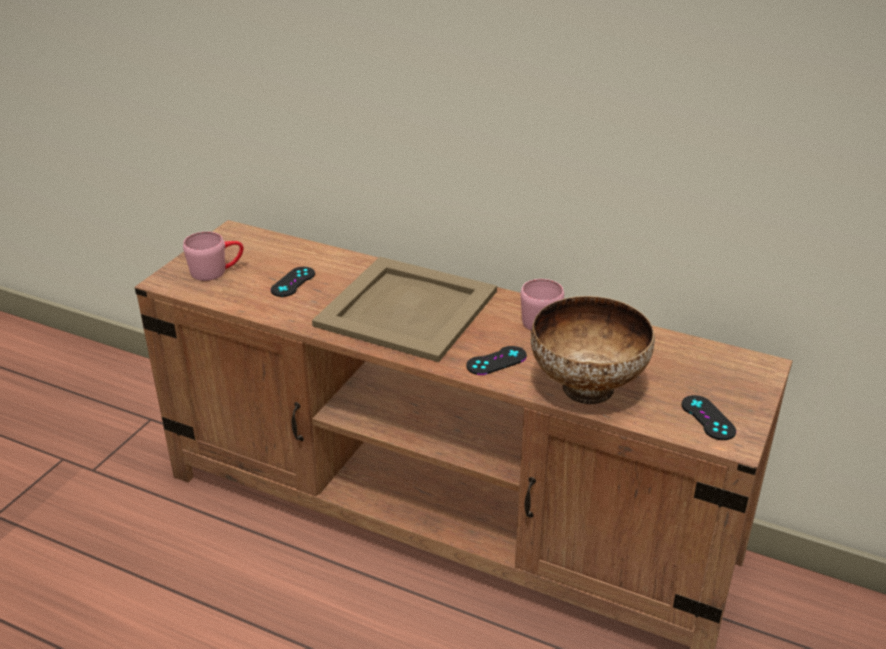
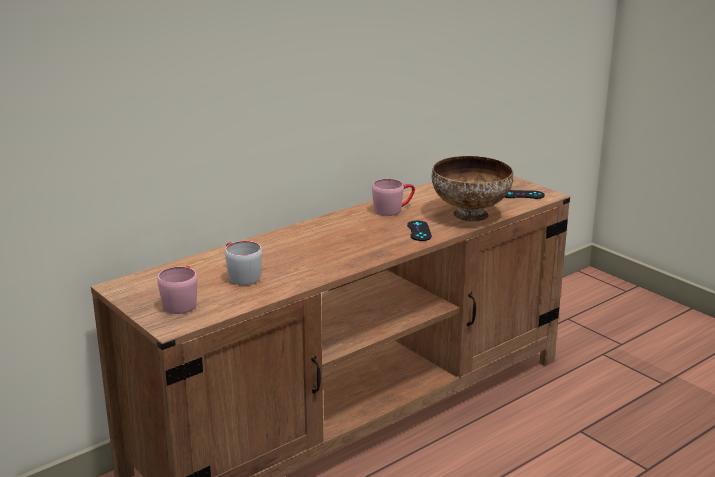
camera: 65 degrees left, 10 degrees down
(293, 282) = (240, 275): black game controller -> grey mug
(405, 308) = (326, 244): beige tray -> none

